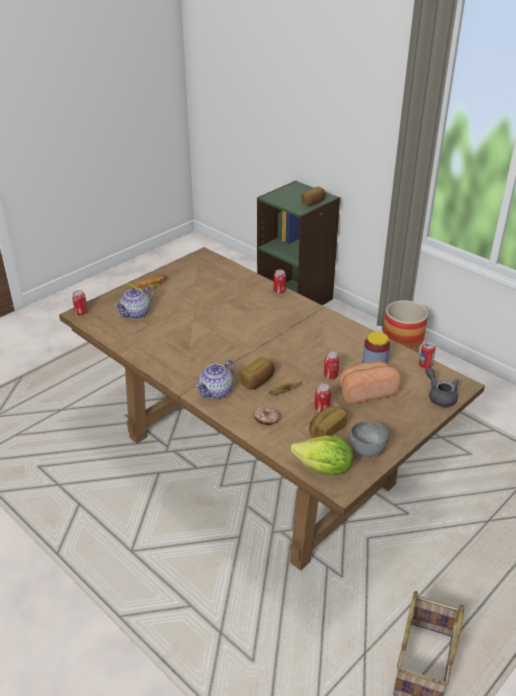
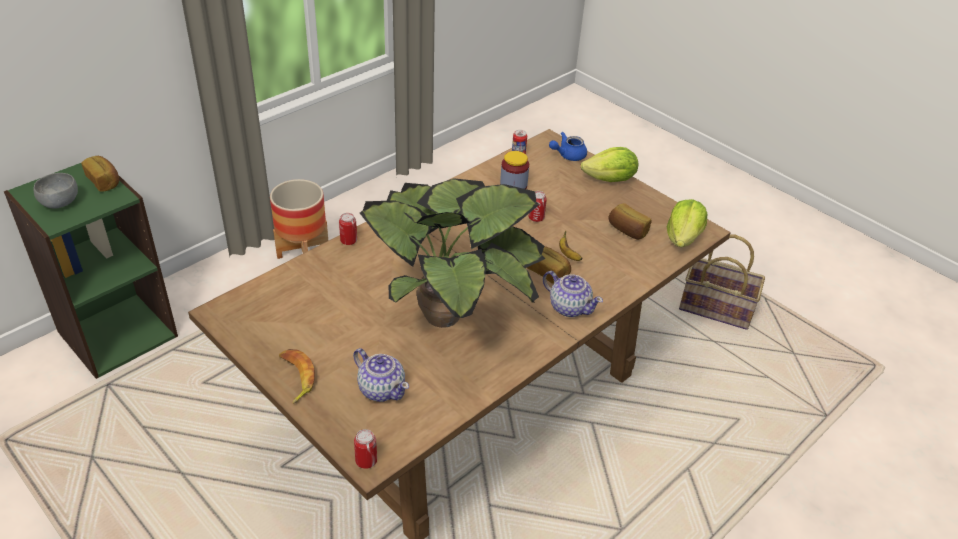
camera: 90 degrees left, 5 degrees up
(206, 336) = (450, 313): none -> potted plant
(266, 419) = (614, 270): donut -> none
(322, 408) = (593, 230): can -> none
(366, 391) = (563, 198): bread -> none
(366, 449) = (651, 209): grey bowl -> grey bowl (60, 203)
(408, 423) = (610, 180): none -> lettuce
(440, 396) = (568, 155): grey teapot -> blue teapot

